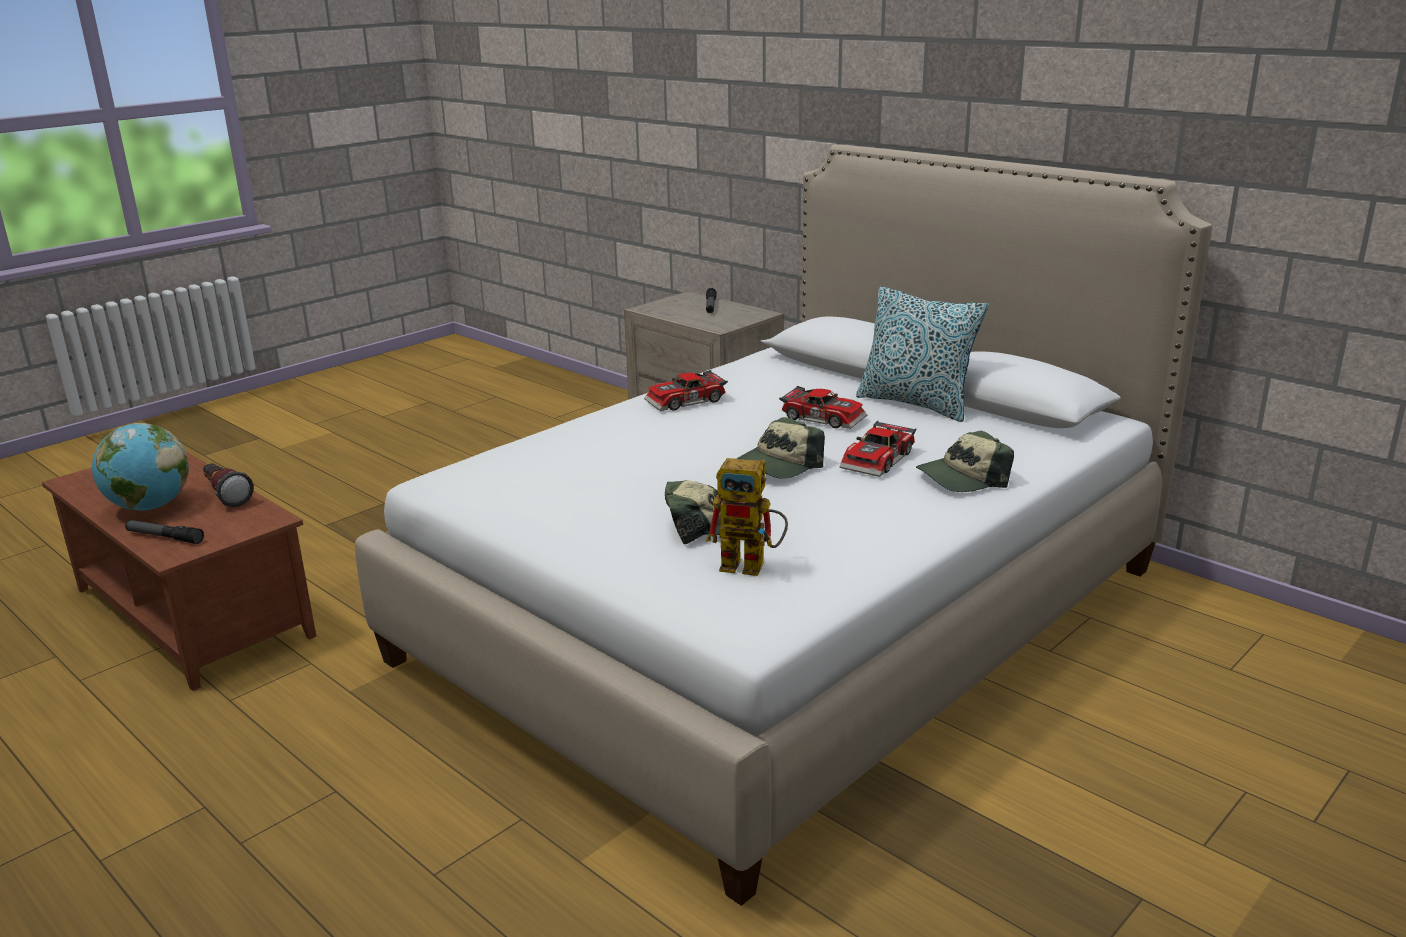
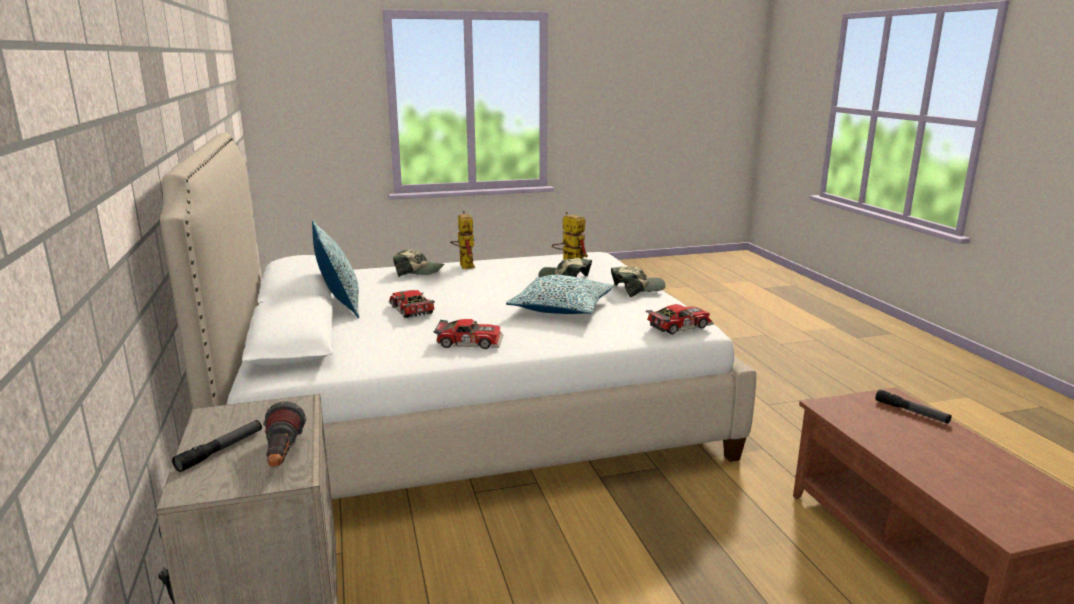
camera: 150 degrees left, 5 degrees down
(150, 507) = (952, 447): globe -> none
(225, 496) = (880, 441): flashlight -> flashlight (282, 457)
(642, 463) = (562, 308): none -> pillow
(779, 465) = (490, 292): cap -> cap (637, 289)
(880, 460) = (436, 285): toy car -> toy car (678, 325)
(934, 515) = (464, 265): none -> toy robot

